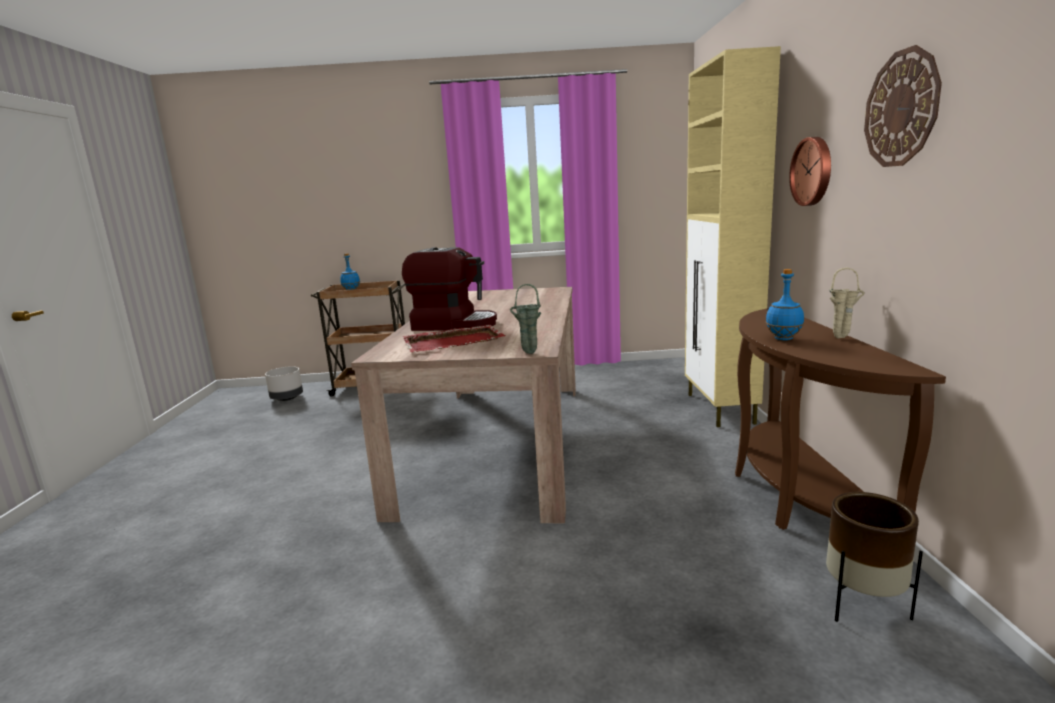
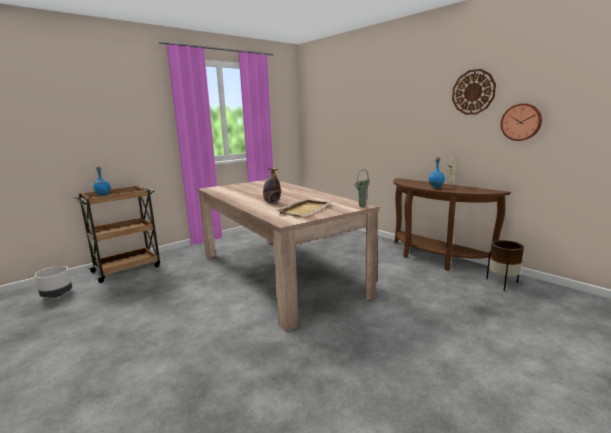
camera: 40 degrees left, 0 degrees up
(454, 324) = (272, 202): coffee machine -> bottle
(454, 341) = (304, 209): red tray -> beige tray
(720, 409) = (356, 234): beige cabinet -> none
(813, 171) = (415, 115): wall clock -> wall clock (521, 122)

